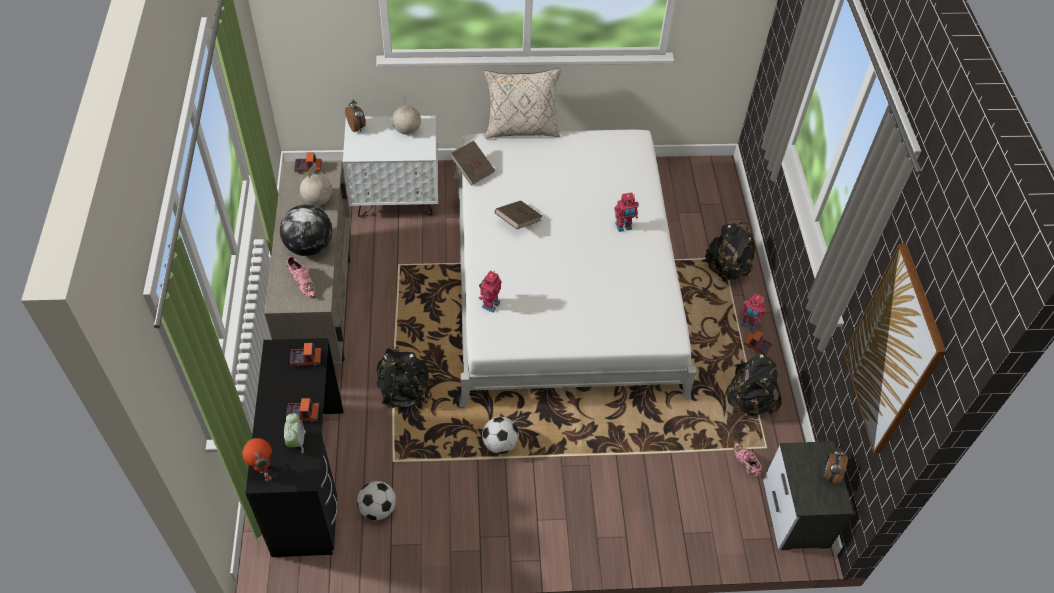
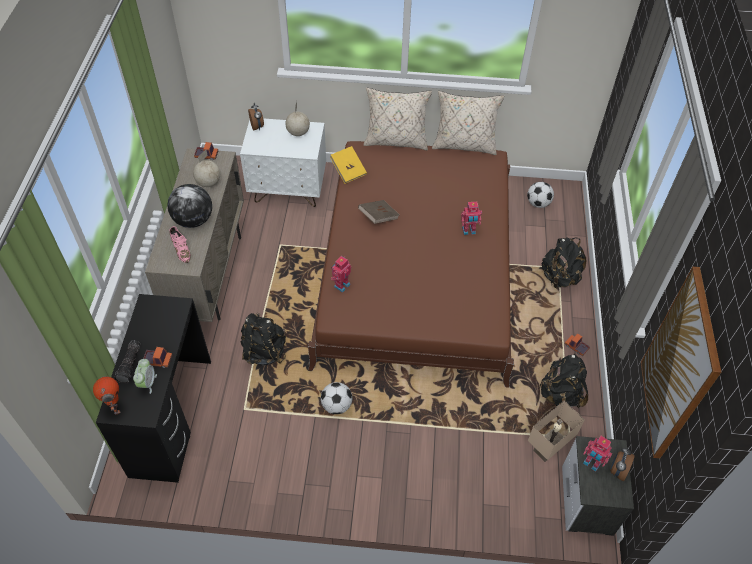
camera: 10 degrees right, 0 degrees up
(272, 423) = (130, 365): none -> flashlight
(306, 359) = (170, 314): toy truck -> none
(378, 509) = (223, 448): football -> football (538, 203)
(472, 170) = (348, 171): brown book -> yellow book
(563, 279) = (416, 271): white bed -> brown bed
(601, 127) = (464, 145): none -> beige pillow
(745, 464) = (548, 450): pink shoe -> beige table lamp
(748, 324) = (571, 327): toy robot -> toy robot (591, 463)

